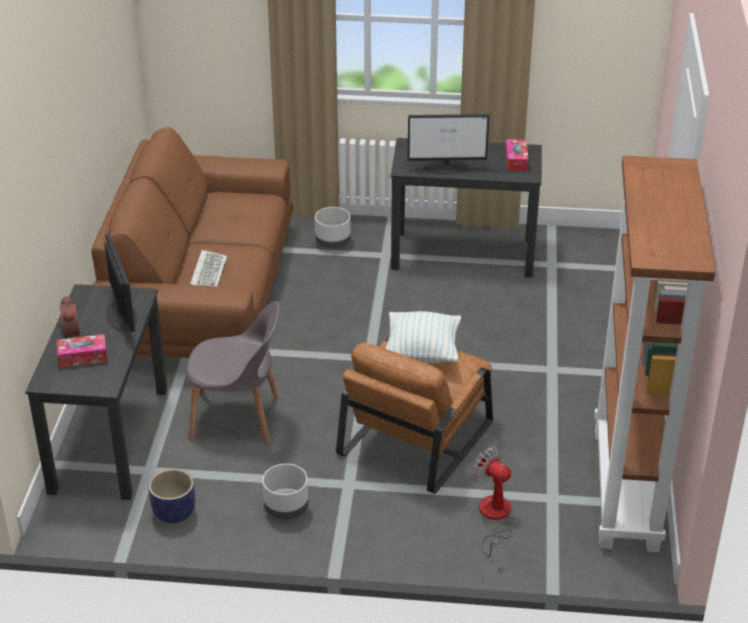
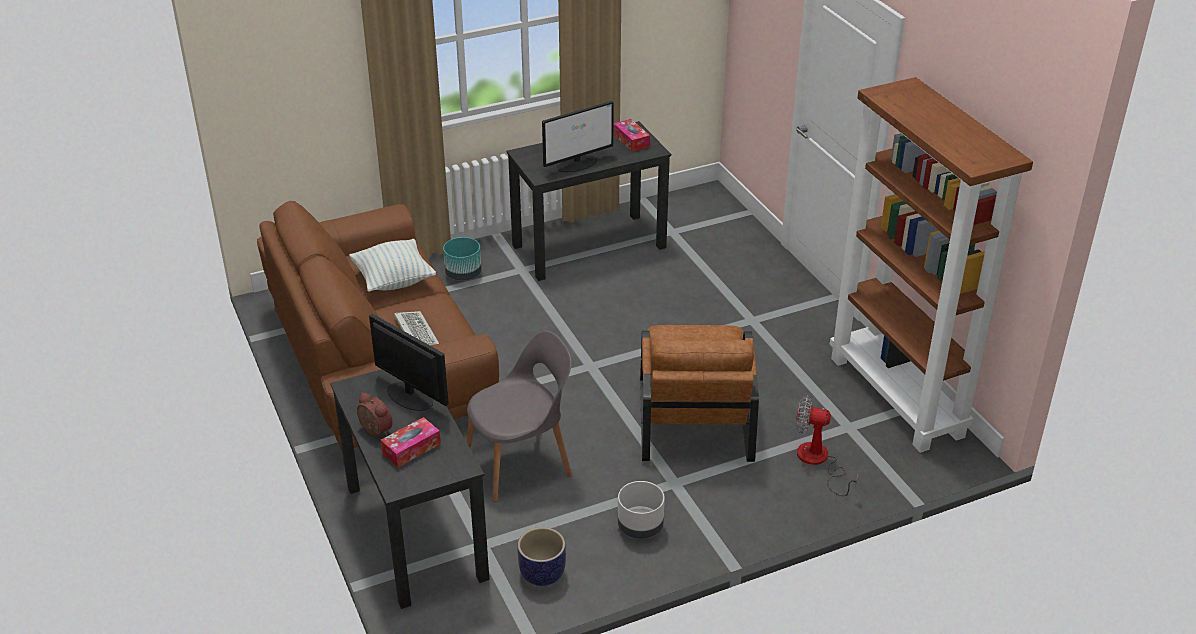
camera: 30 degrees left, 0 degrees up
(333, 243) = (463, 274): grey planter -> turquoise planter
(422, 352) = (678, 337): pillow -> pillow (393, 280)

